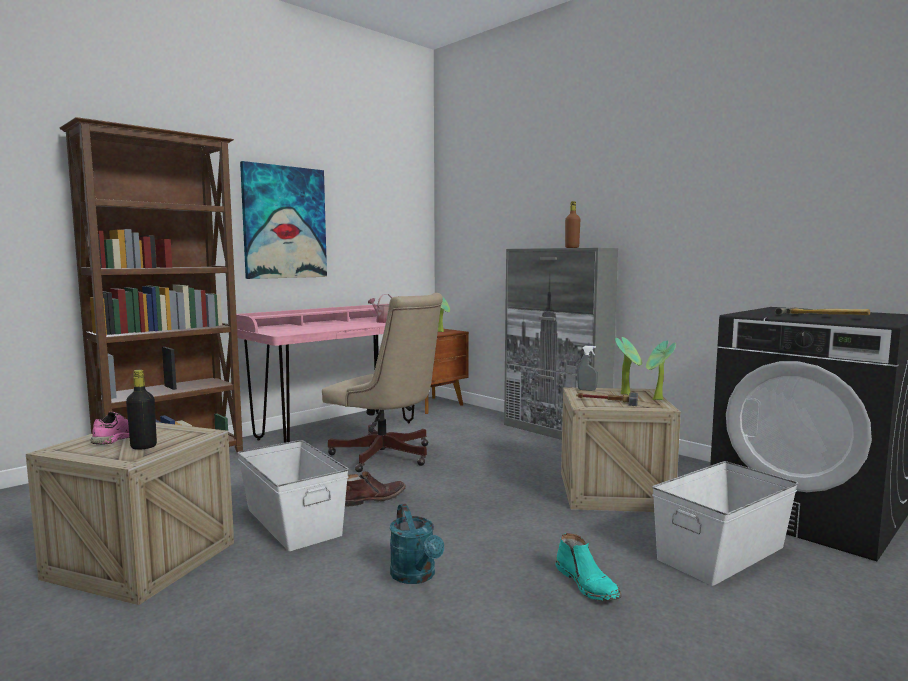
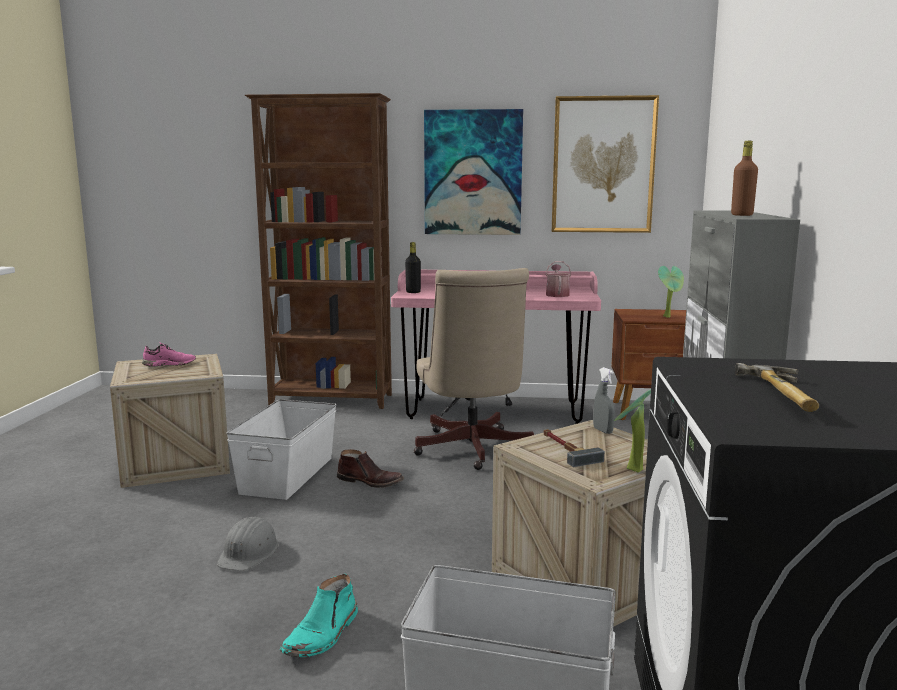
camera: 50 degrees right, 5 degrees up
(143, 447) = (158, 374): black bottle -> black bottle (413, 292)
(377, 220) = (603, 165): none -> picture
(416, 576) = (249, 553): turquoise watering can -> grey hard hat
(627, 394) = (628, 451): potted plant -> none

